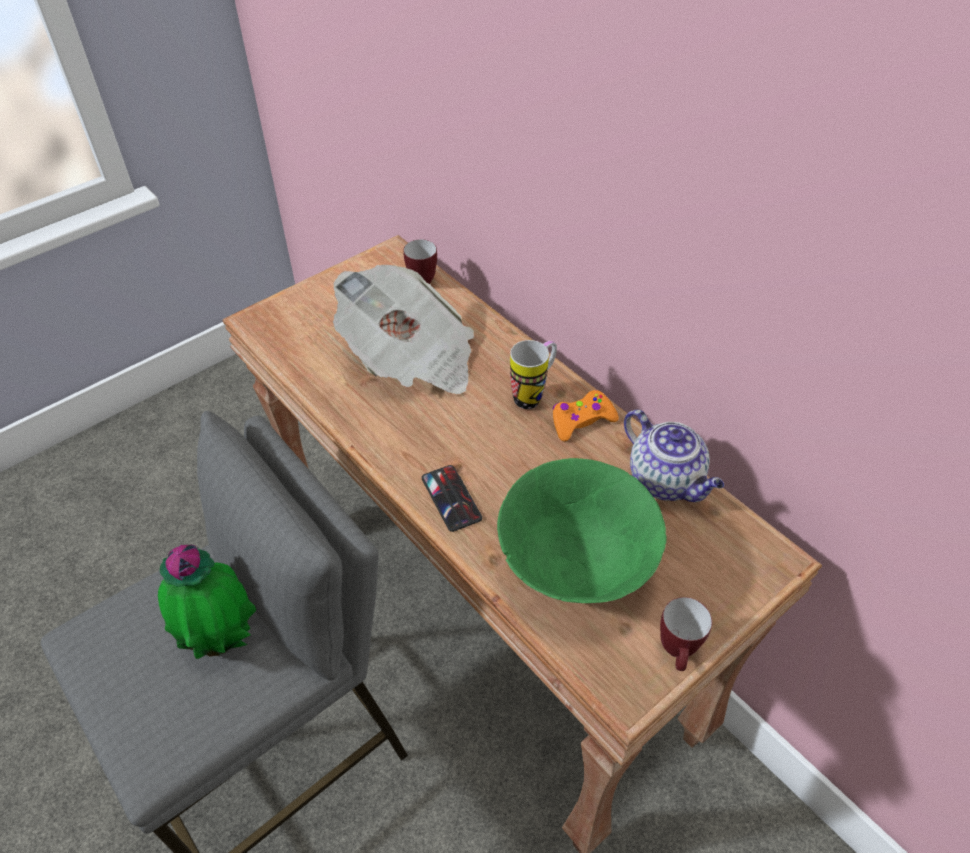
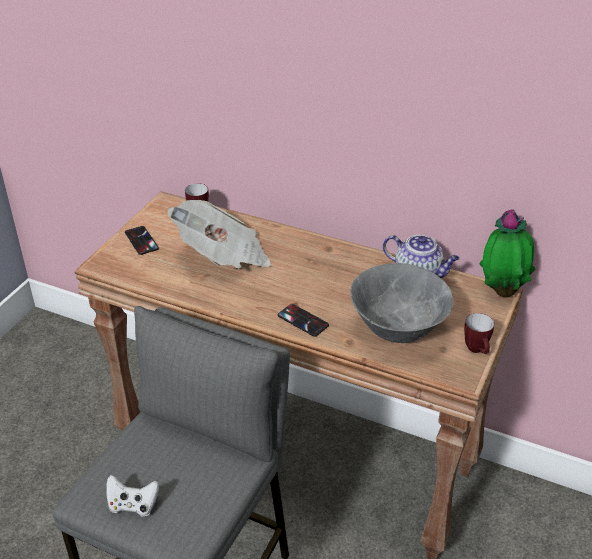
camera: 25 degrees left, 10 degrees down
(121, 676) = (133, 505): none -> white game controller
(222, 639) = (187, 461): potted plant -> potted plant (502, 291)
(326, 301) = (141, 241): none -> phone
(533, 394) = (314, 254): mug -> none
(574, 570) = (398, 332): green bowl -> grey bowl
(581, 421) = (351, 259): orange game controller -> none

